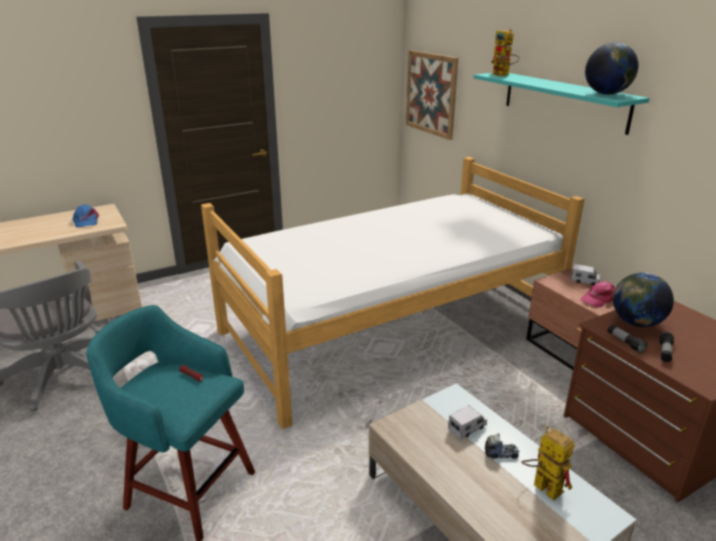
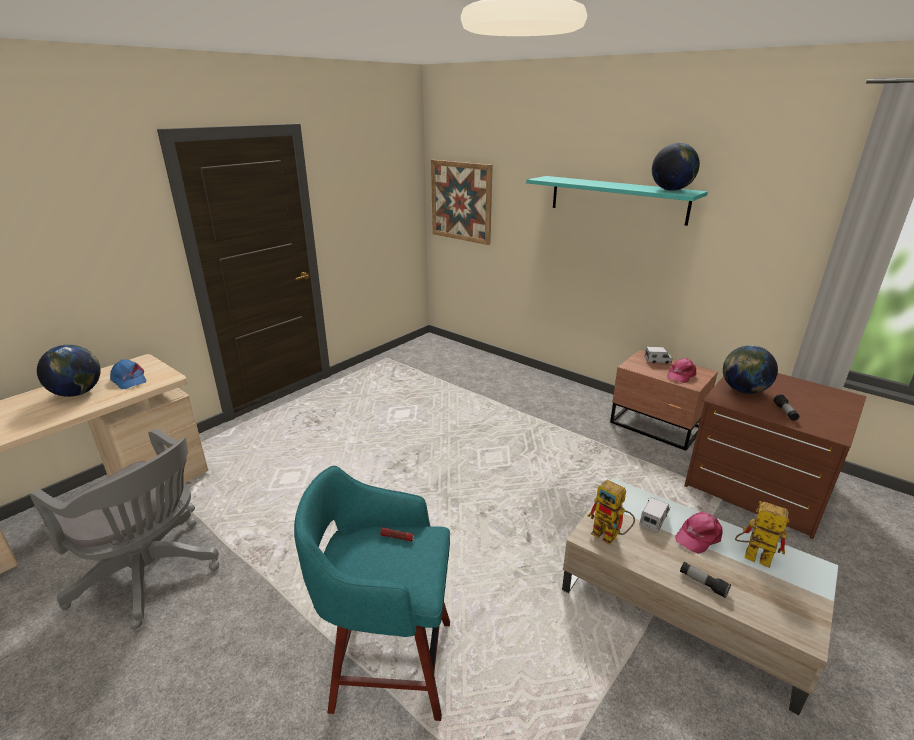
camera: 20 degrees left, 0 degrees up
(46, 226) = (78, 393): none -> globe
(392, 328) = (488, 436): bed -> none
(501, 453) = (698, 536): toy truck -> pink cap
(503, 75) = (554, 178): toy robot -> toy robot (610, 536)
(625, 343) = (750, 410): flashlight -> flashlight (703, 583)

